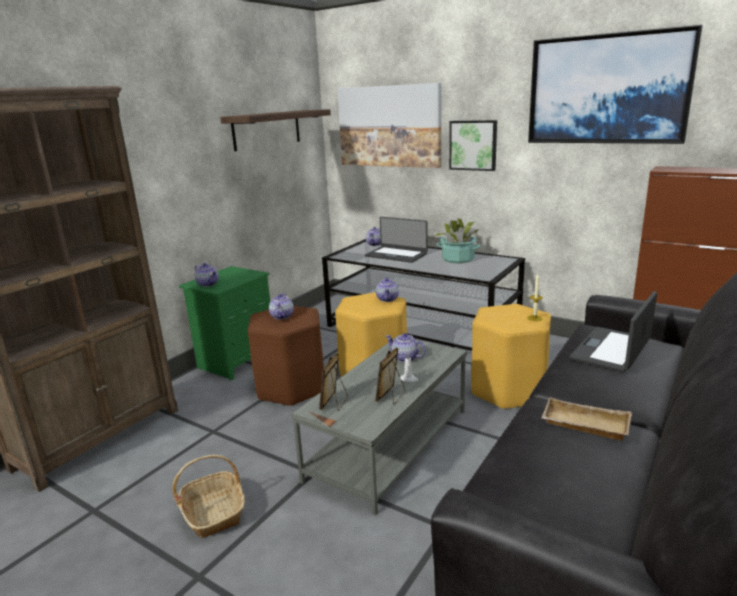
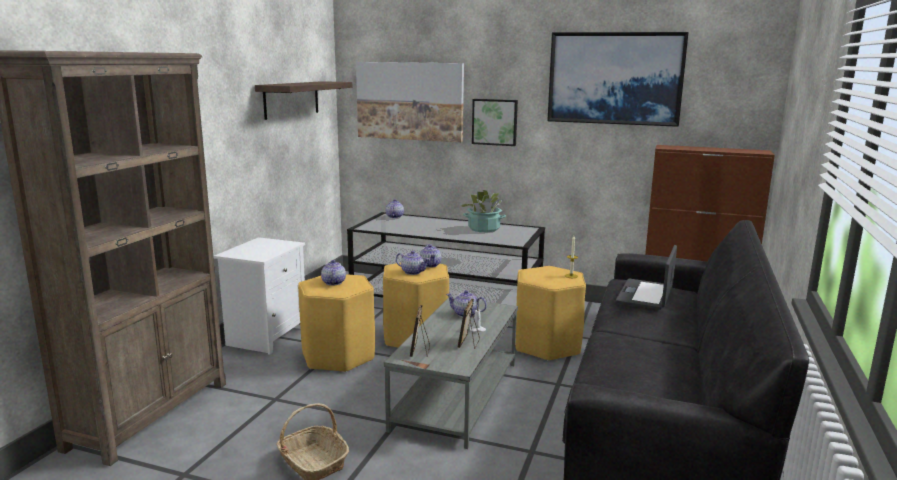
camera: 15 degrees left, 5 degrees down
(208, 284) = (246, 254): teapot -> teapot (413, 272)
(237, 360) = (267, 336): green nightstand -> white nightstand
(290, 387) = (337, 356): brown stool -> yellow stool
(396, 255) = (422, 226): laptop -> none
(583, 425) = (644, 345): beige tray -> none

